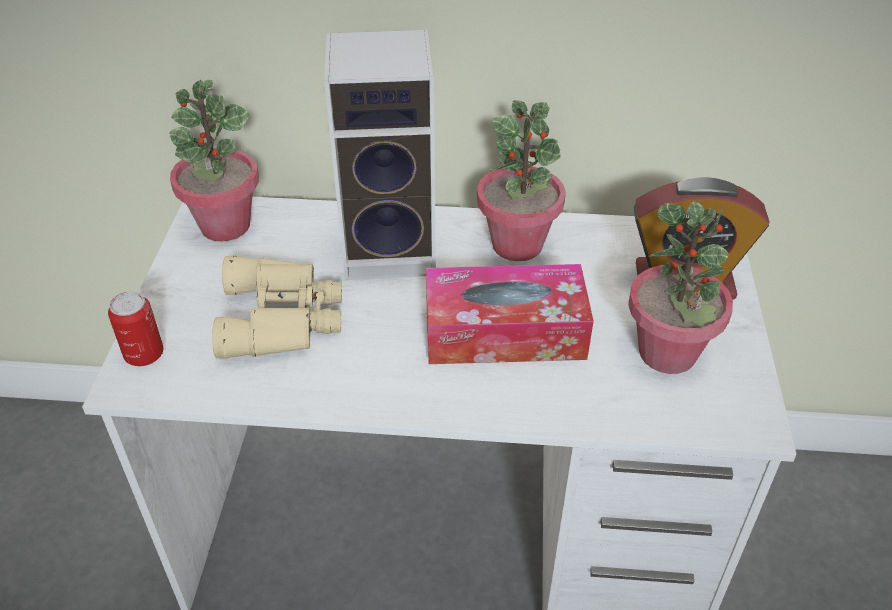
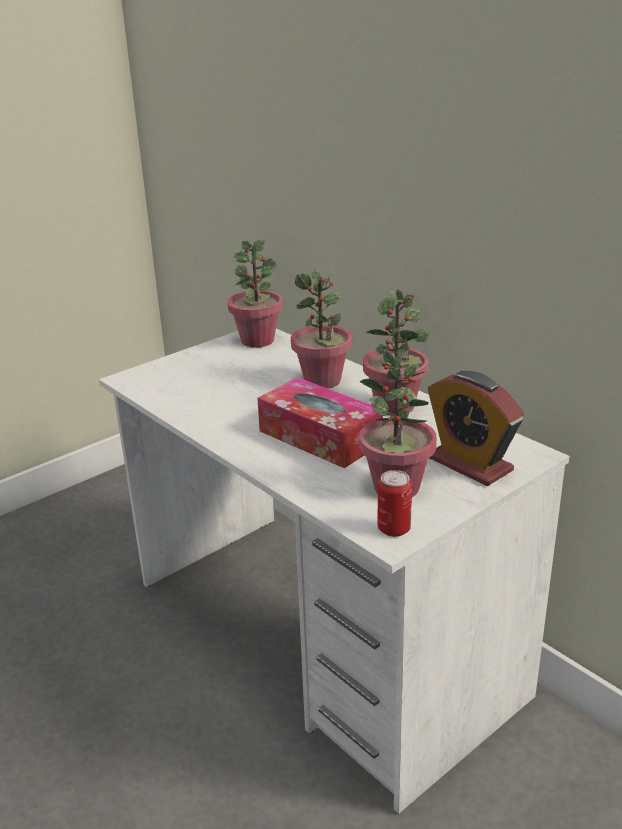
camera: 45 degrees right, 15 degrees down
(144, 355) = (147, 372): can -> can (394, 529)
(283, 317) = (225, 384): beige binoculars -> none
(393, 249) = (322, 381): speaker -> potted plant

